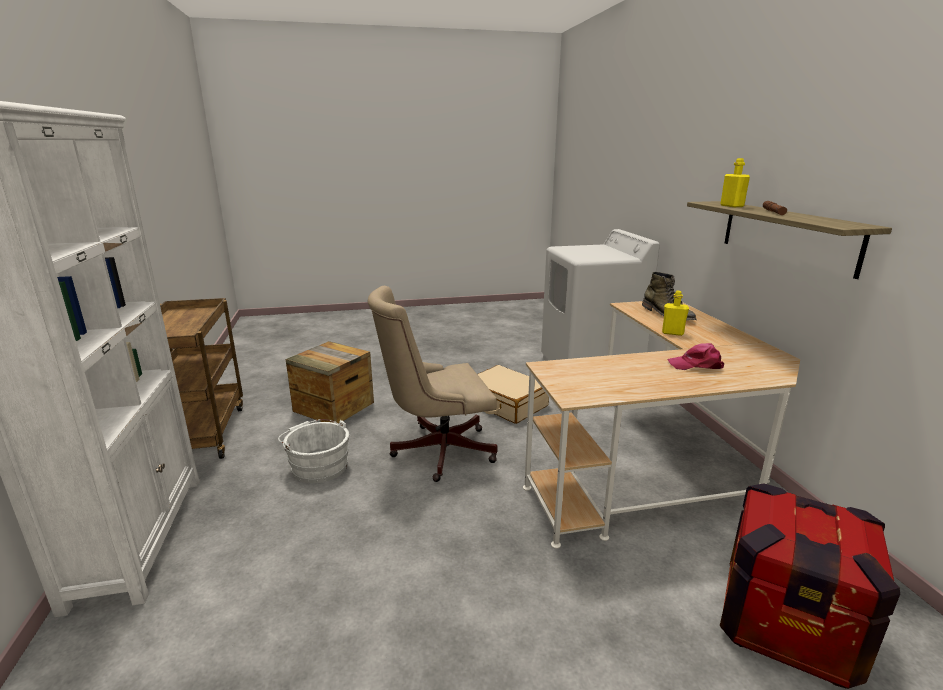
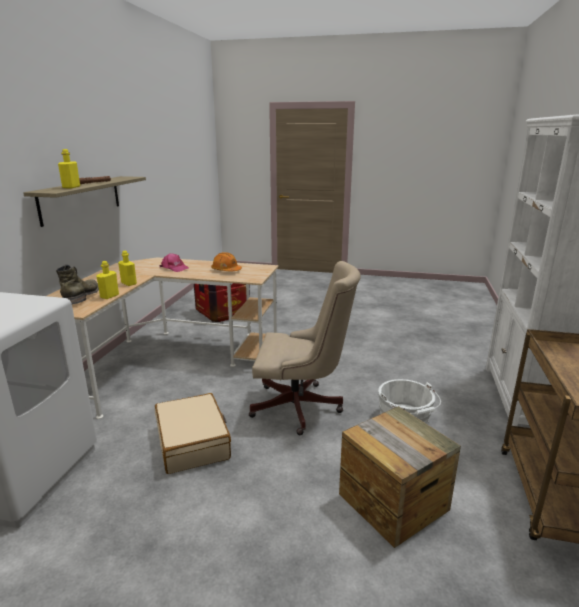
camera: 155 degrees left, 0 degrees up
(617, 375) = (226, 270): none -> orange hard hat
(645, 318) = (109, 296): none -> yellow bottle

